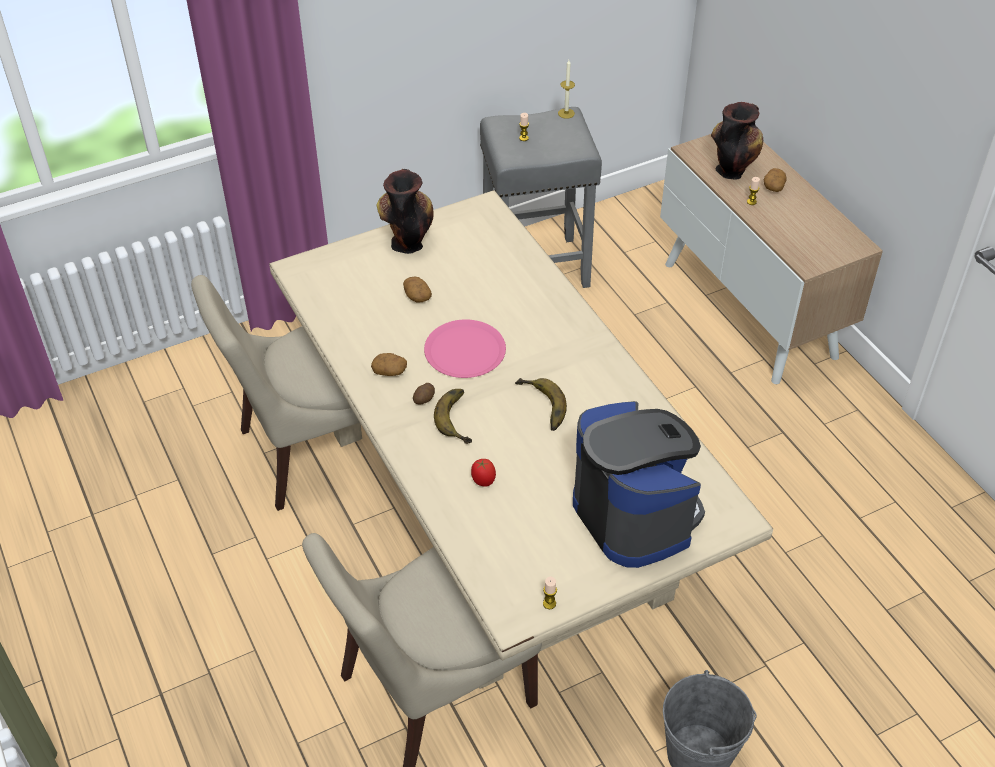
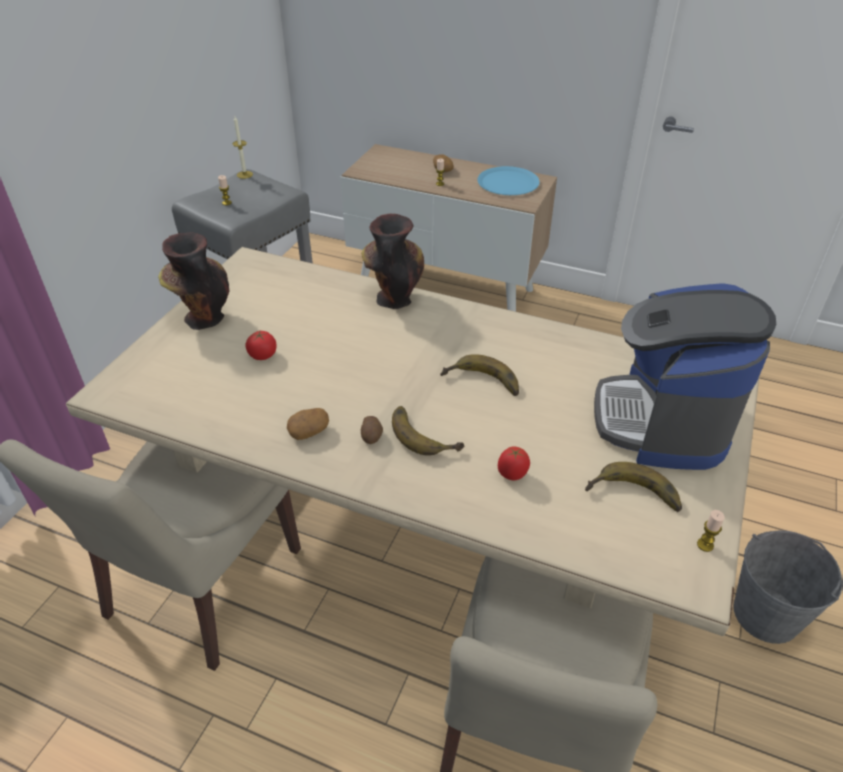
camera: 40 degrees left, 5 degrees down
(417, 296) = (263, 355): potato -> tomato
(465, 350) = (361, 375): pink plate -> none
(542, 547) = (633, 498): none -> banana
(635, 514) = (662, 421): coffee machine -> coffee machine turned 105 degrees counterclockwise
(732, 169) = (401, 171): vase -> vase (393, 297)
(821, 233) = (508, 183): none -> blue plate

